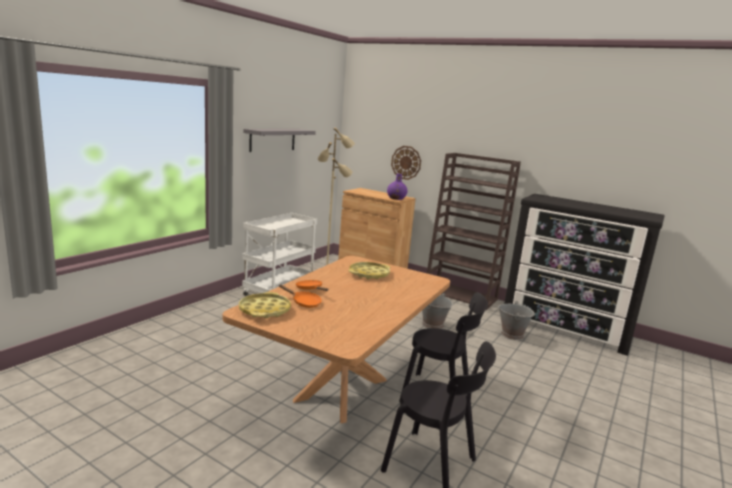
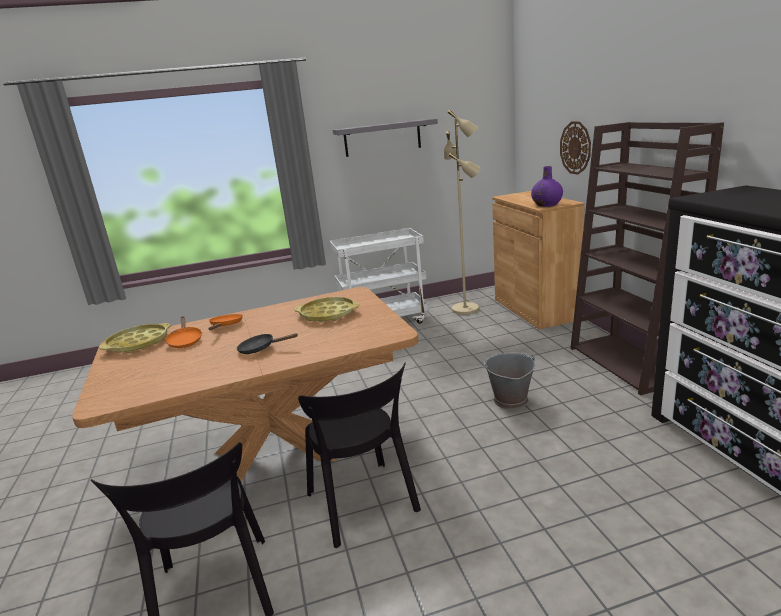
camera: 45 degrees right, 5 degrees up
(375, 299) = (261, 349): none -> black frying pan
(512, 334) = (629, 448): grey bucket -> none

